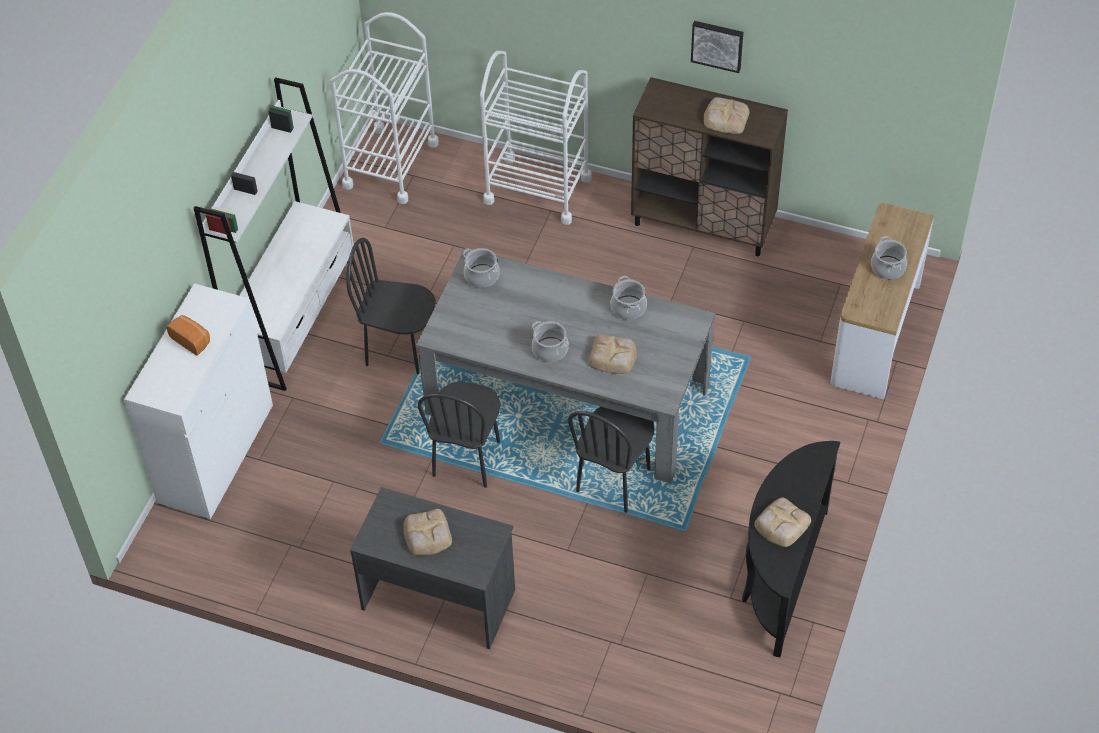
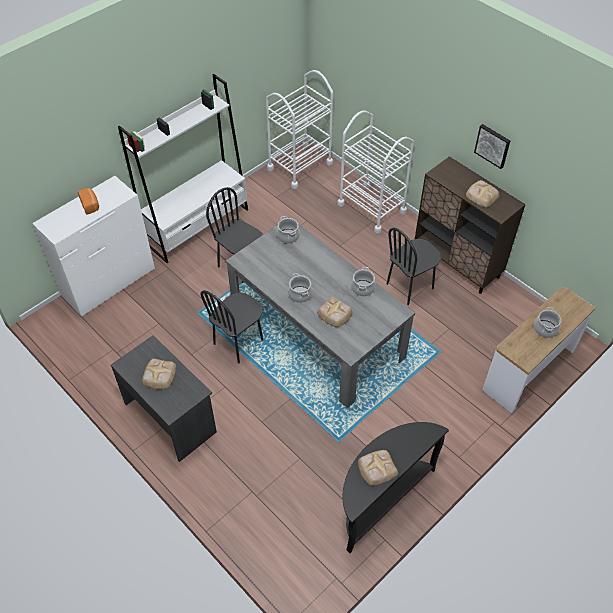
camera: 25 degrees right, 0 degrees up
(614, 481) = (314, 392): black chair -> black chair (410, 286)

